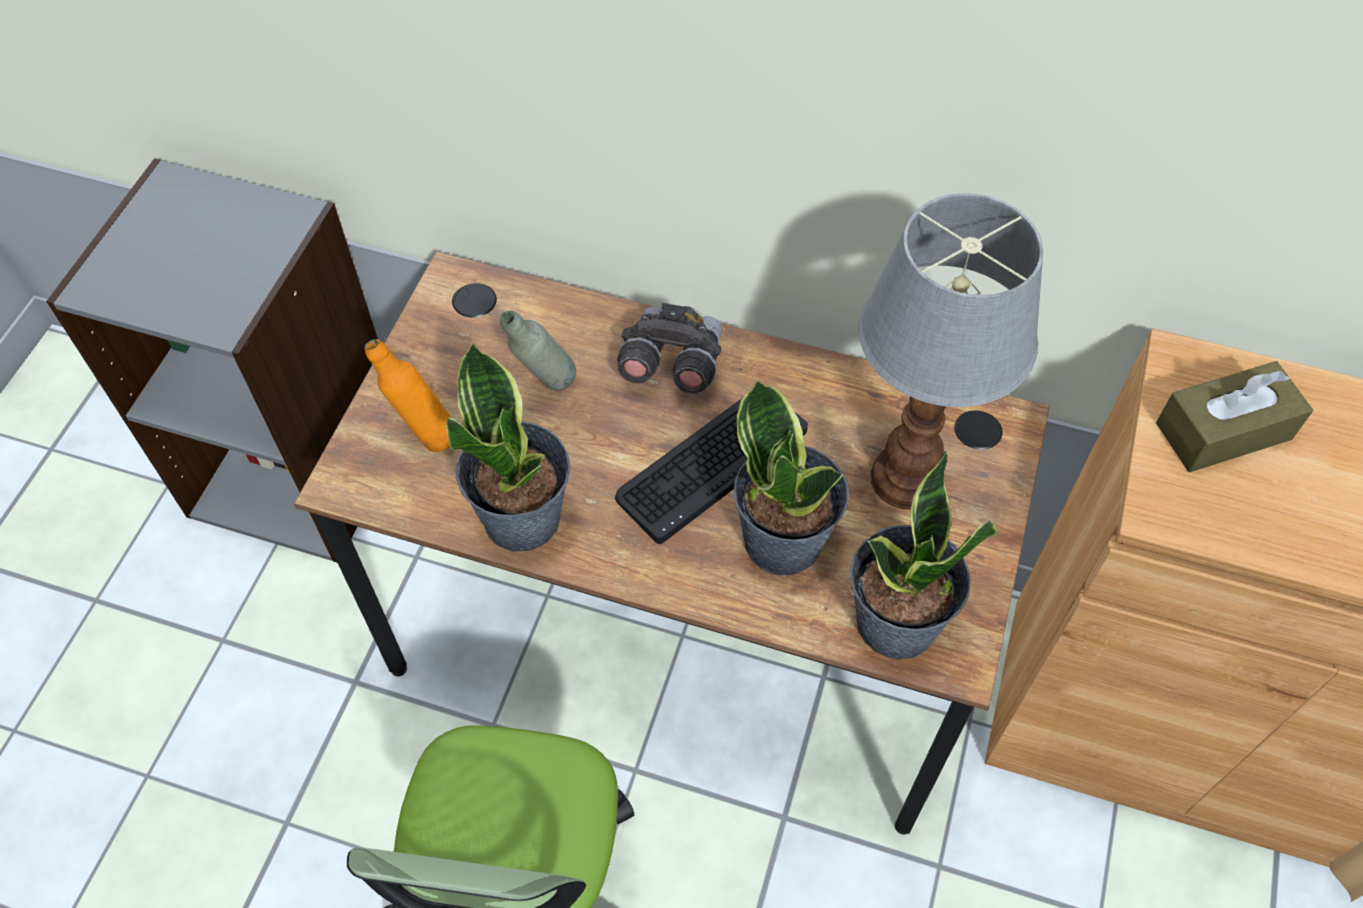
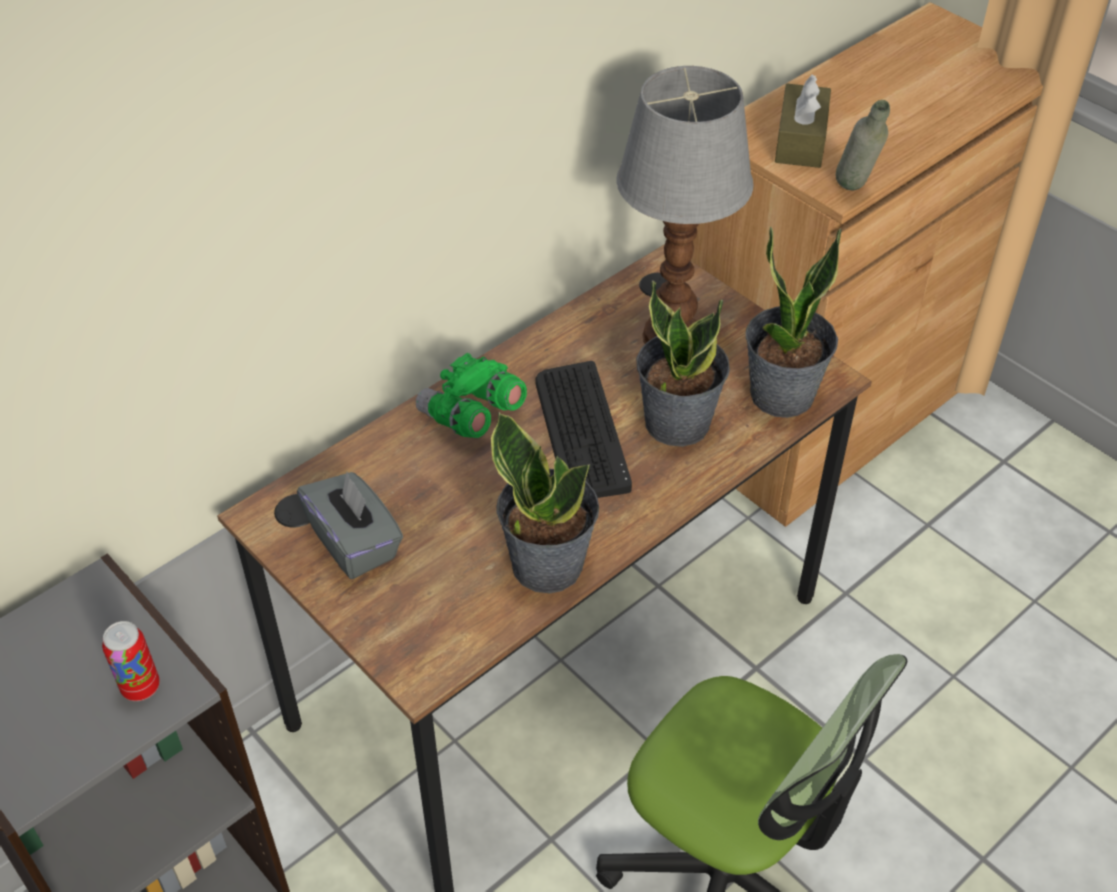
camera: 60 degrees left, 10 degrees down
(213, 299) = (140, 687): none -> can
(425, 437) = (417, 597): orange bottle -> none
(460, 359) = (355, 543): none -> grey tissue box
(545, 389) = (431, 500): grey bottle -> grey bottle (854, 193)
(671, 364) = (471, 415): grey binoculars -> green binoculars

